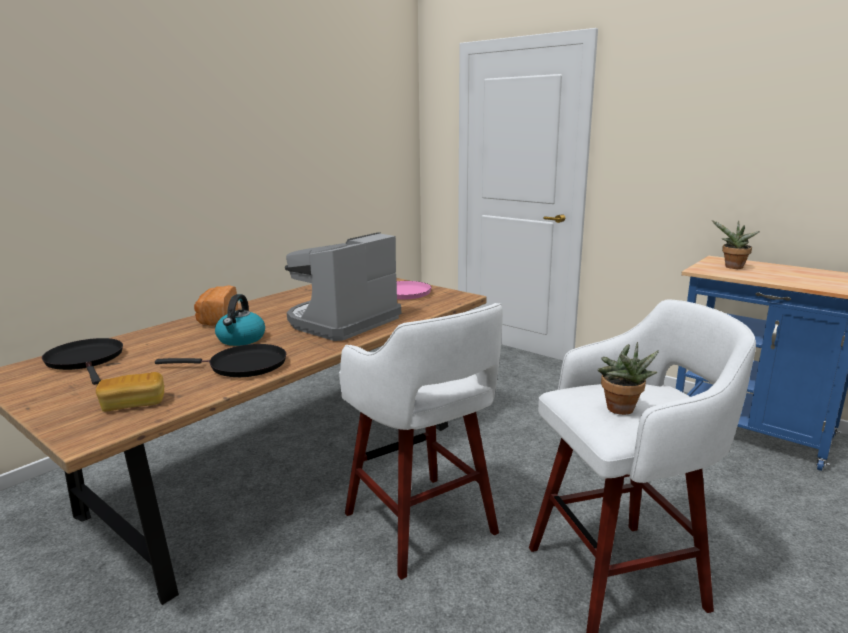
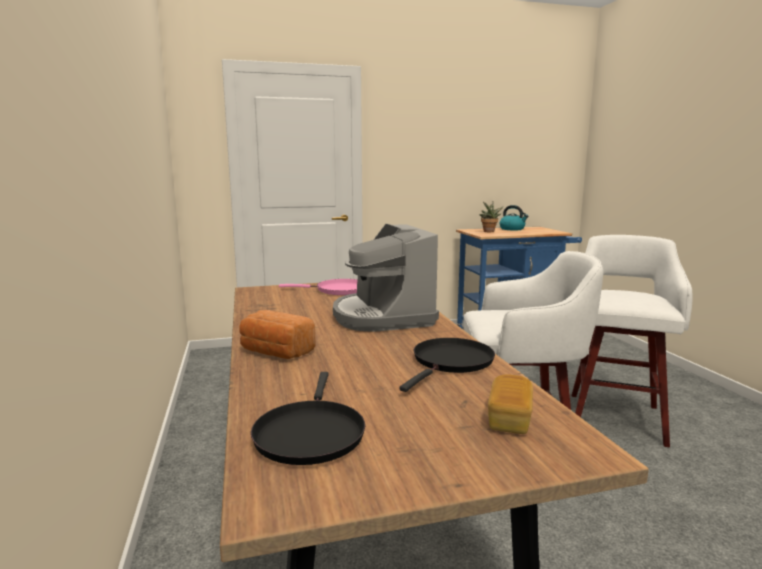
camera: 55 degrees left, 5 degrees down
(86, 360) = (309, 433): black frying pan -> black frying pan turned 90 degrees counterclockwise
(241, 339) = (368, 353): kettle -> kettle (512, 229)
(621, 411) = (642, 299): potted plant -> none

